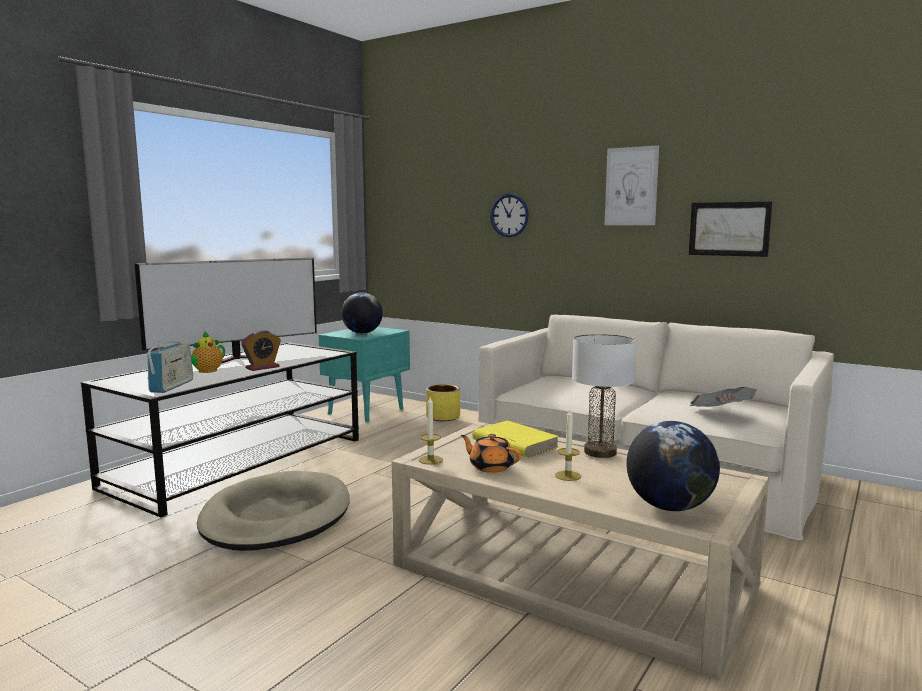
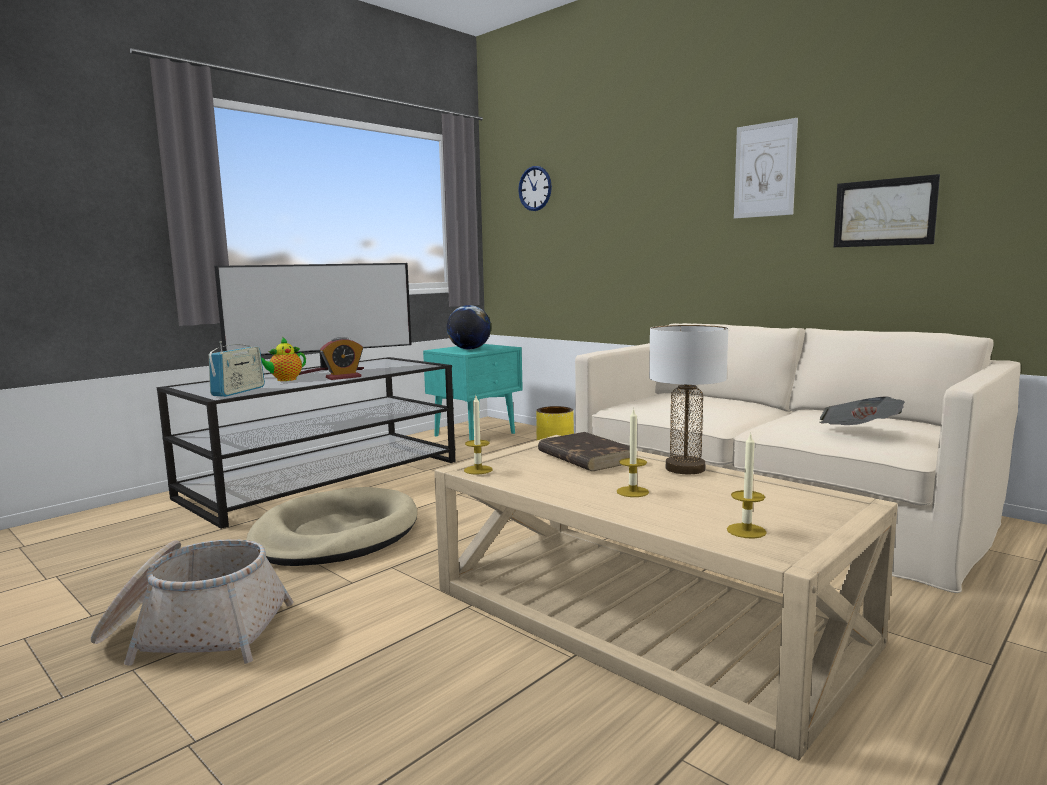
camera: 10 degrees right, 0 degrees up
(185, 619) = (194, 632): none -> basket
(490, 467) = (544, 479): orange teapot -> none
(509, 215) = (628, 214): wall clock -> wall clock (535, 188)
(514, 443) = (585, 457): yellow book -> brown book
(669, 507) = (746, 531): globe -> candle

